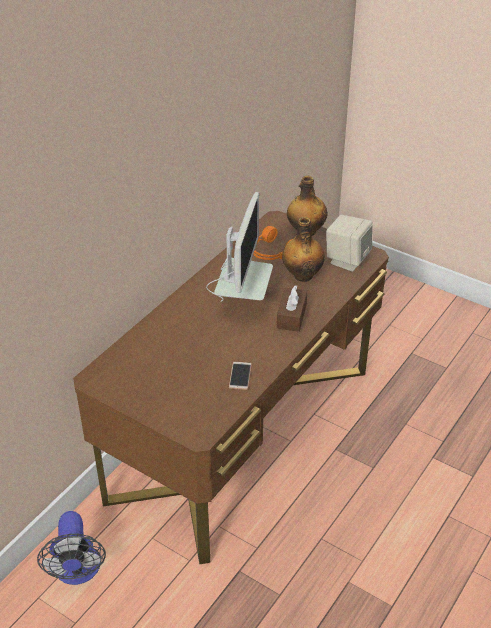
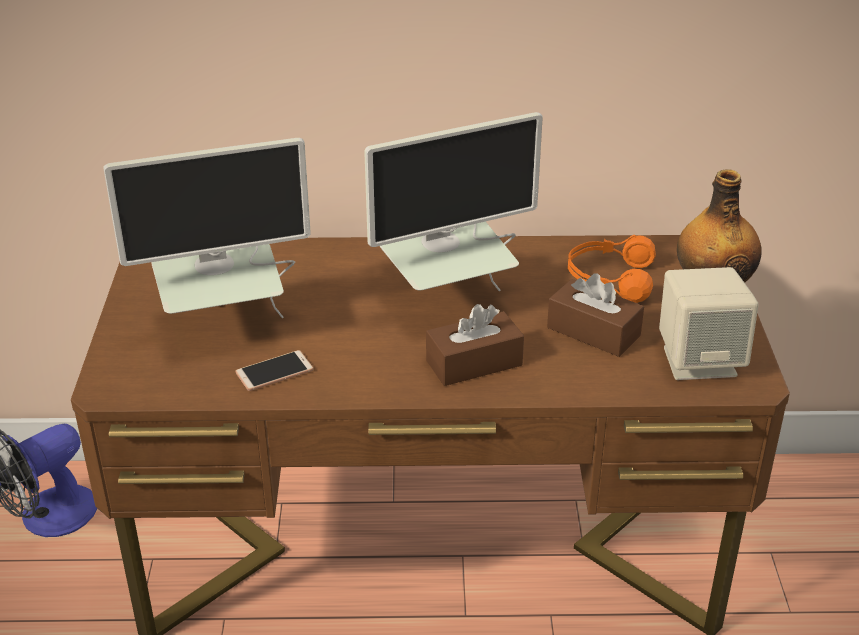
camera: 55 degrees right, 5 degrees down
(189, 378) = (225, 327): none -> monitor
(302, 275) = (593, 332): bottle -> brown tissue box

